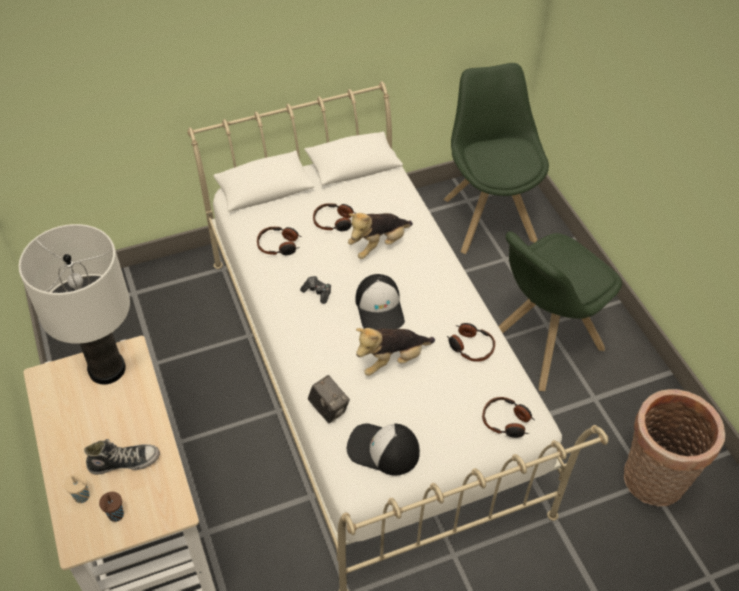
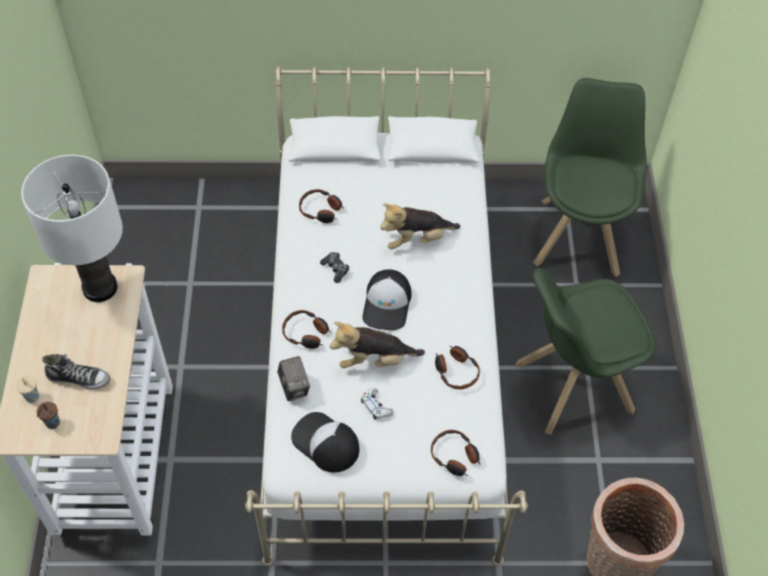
camera: 20 degrees right, 5 degrees up
(334, 222) = (385, 202): headphones -> headphones (306, 333)
(414, 401) = (376, 406): none -> white game controller

